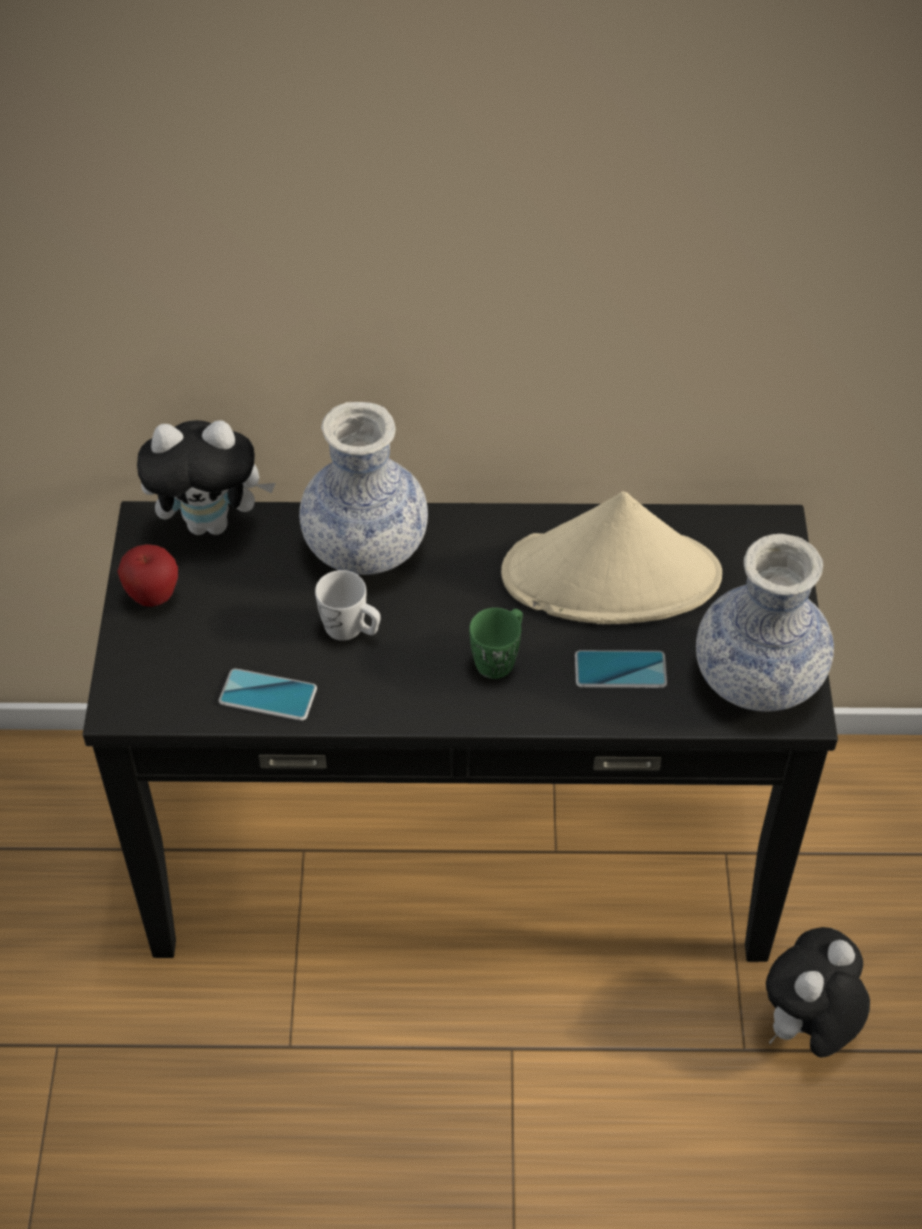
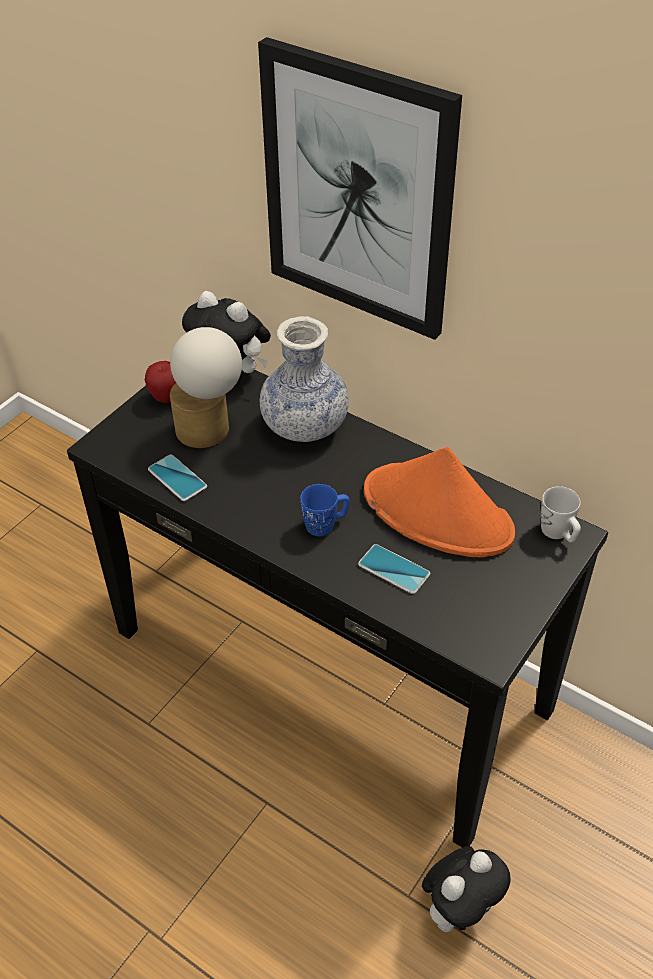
camera: 35 degrees right, 5 degrees down
(252, 611) = (210, 430): none -> table lamp
(351, 630) = (255, 466): white mug -> white mug (558, 533)
(392, 218) = (358, 192): none -> picture
(499, 658) = (325, 525): green mug -> blue mug
(612, 576) = (438, 512): beige hat -> orange hat
(757, 678) = (480, 620): vase -> none
(806, 1027) = (460, 908): plush toy -> plush toy turned 150 degrees clockwise

